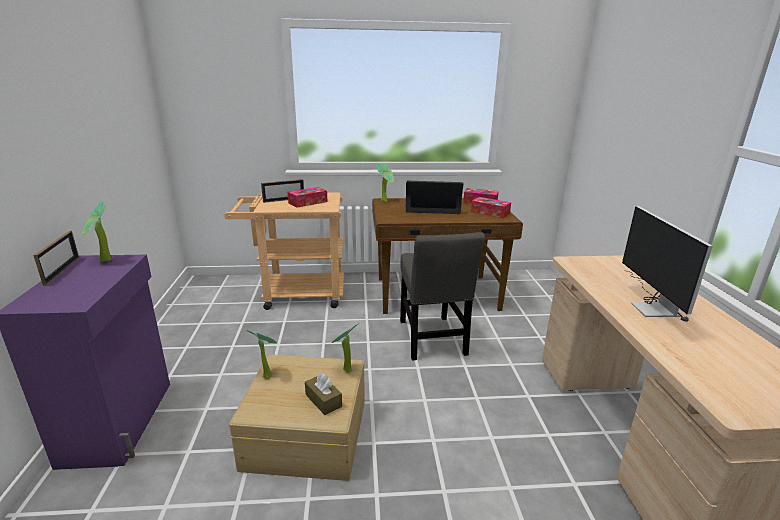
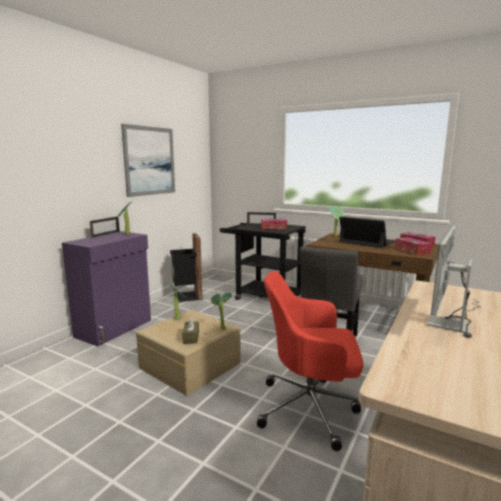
camera: 35 degrees right, 10 degrees down
(85, 115) = (150, 161): none -> picture
(187, 324) = (187, 296): none -> black trash can
(296, 294) = (263, 296): beige cart -> black cart
(488, 428) = (310, 408): none -> red office chair

